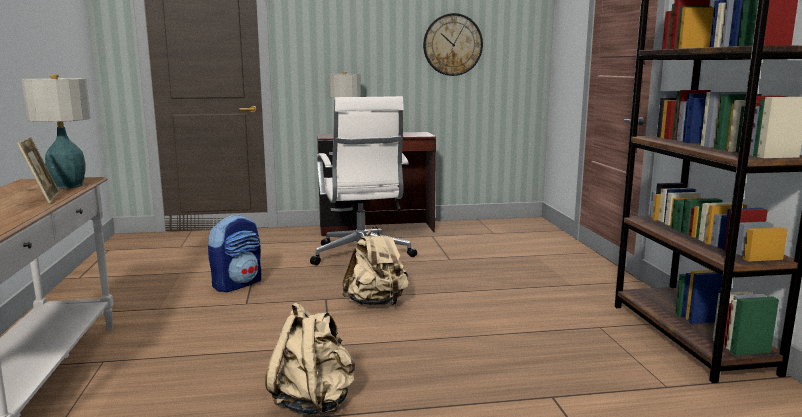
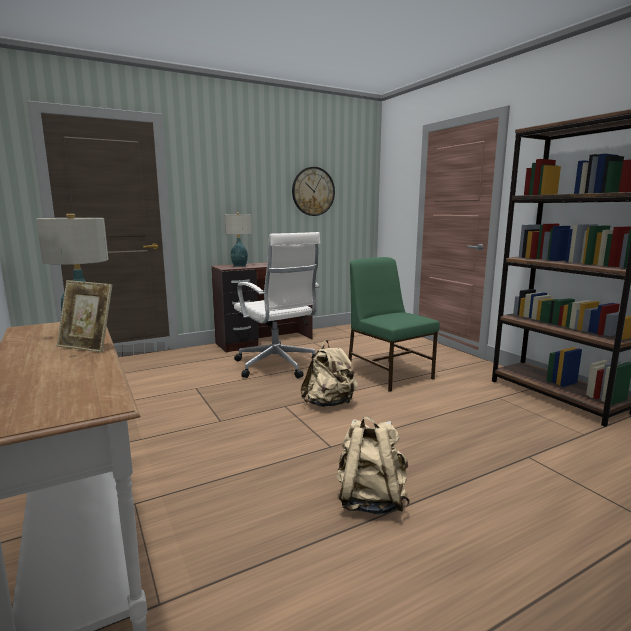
camera: 20 degrees left, 0 degrees up
(43, 199) = (88, 346): picture frame -> picture frame turned 150 degrees clockwise
(237, 284) = (194, 404): backpack -> none
(484, 281) = (389, 374): none -> green chair

